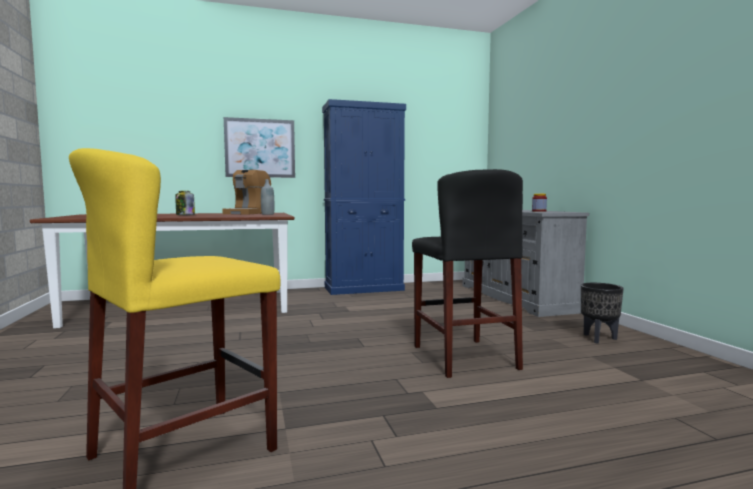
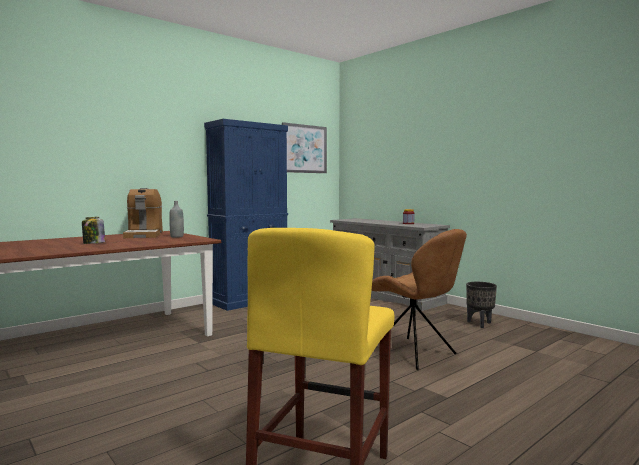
camera: 25 degrees left, 0 degrees up
(260, 148) = (143, 164): picture -> picture (304, 149)
(464, 357) = (414, 354): black stool -> brown chair

